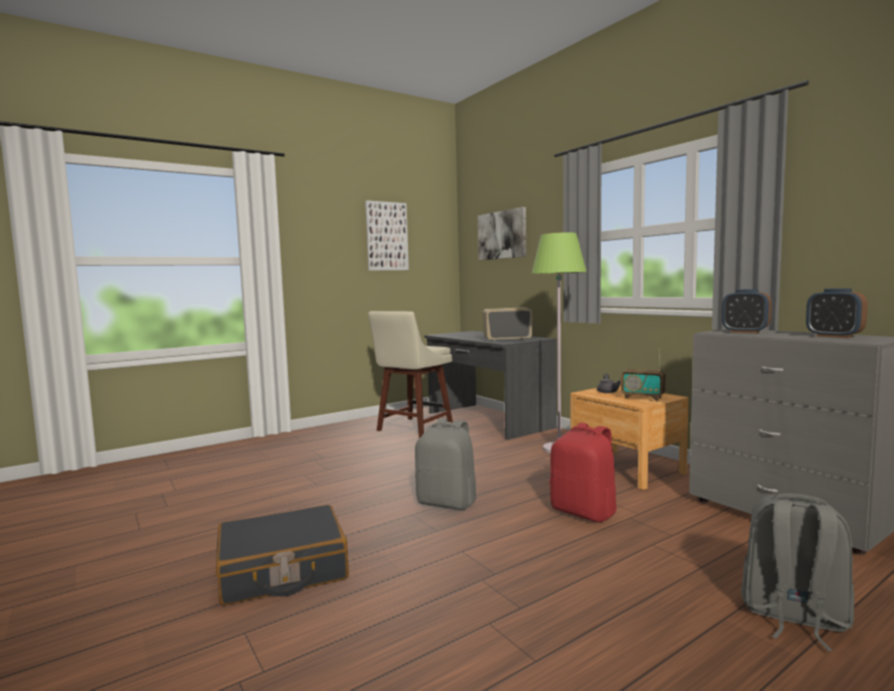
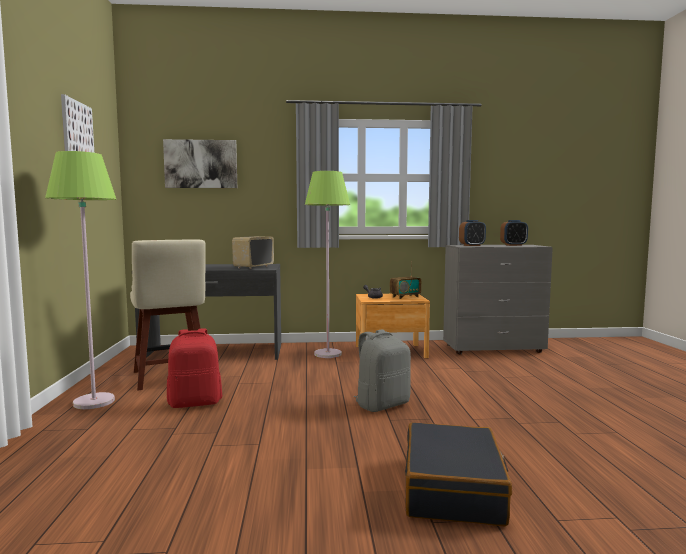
camera: 60 degrees left, 0 degrees up
(345, 429) = (94, 402): none -> green floor lamp
(584, 512) = (445, 377): red backpack -> red backpack (195, 402)
(793, 617) = (589, 378): grey backpack -> none

